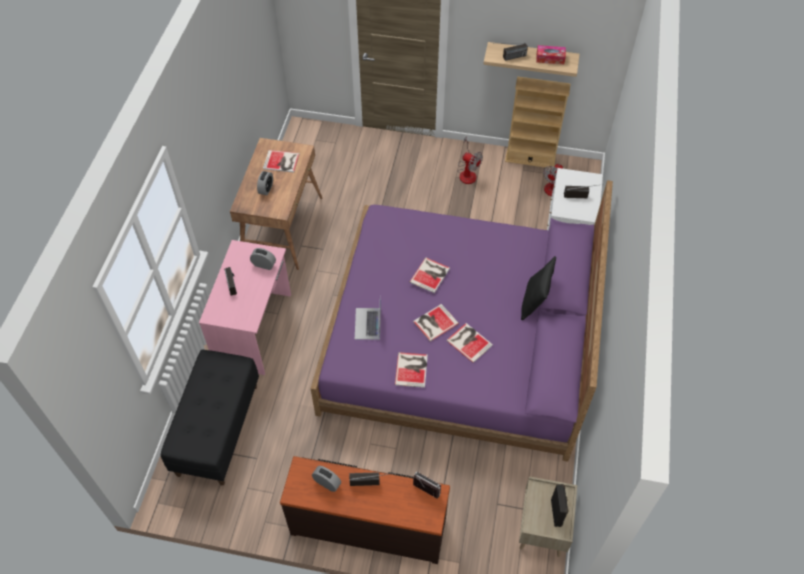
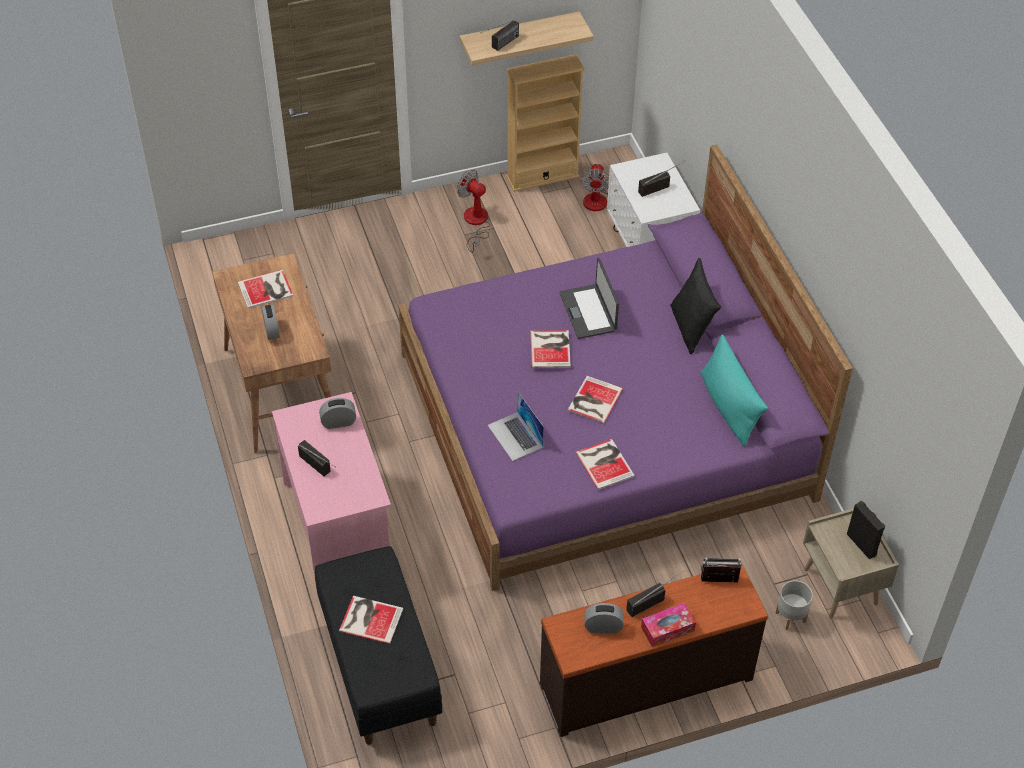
camera: 30 degrees left, 5 degrees down
(467, 172) = (475, 223): fan -> fan turned 150 degrees counterclockwise
(469, 341) = (648, 403): book -> book (370, 618)
(473, 261) = (588, 311): none -> laptop
(492, 534) = (791, 617): none -> grey planter
(522, 369) = (728, 407): none -> turquoise pillow
(550, 58) = (549, 29): tissue box -> tissue box (667, 629)

